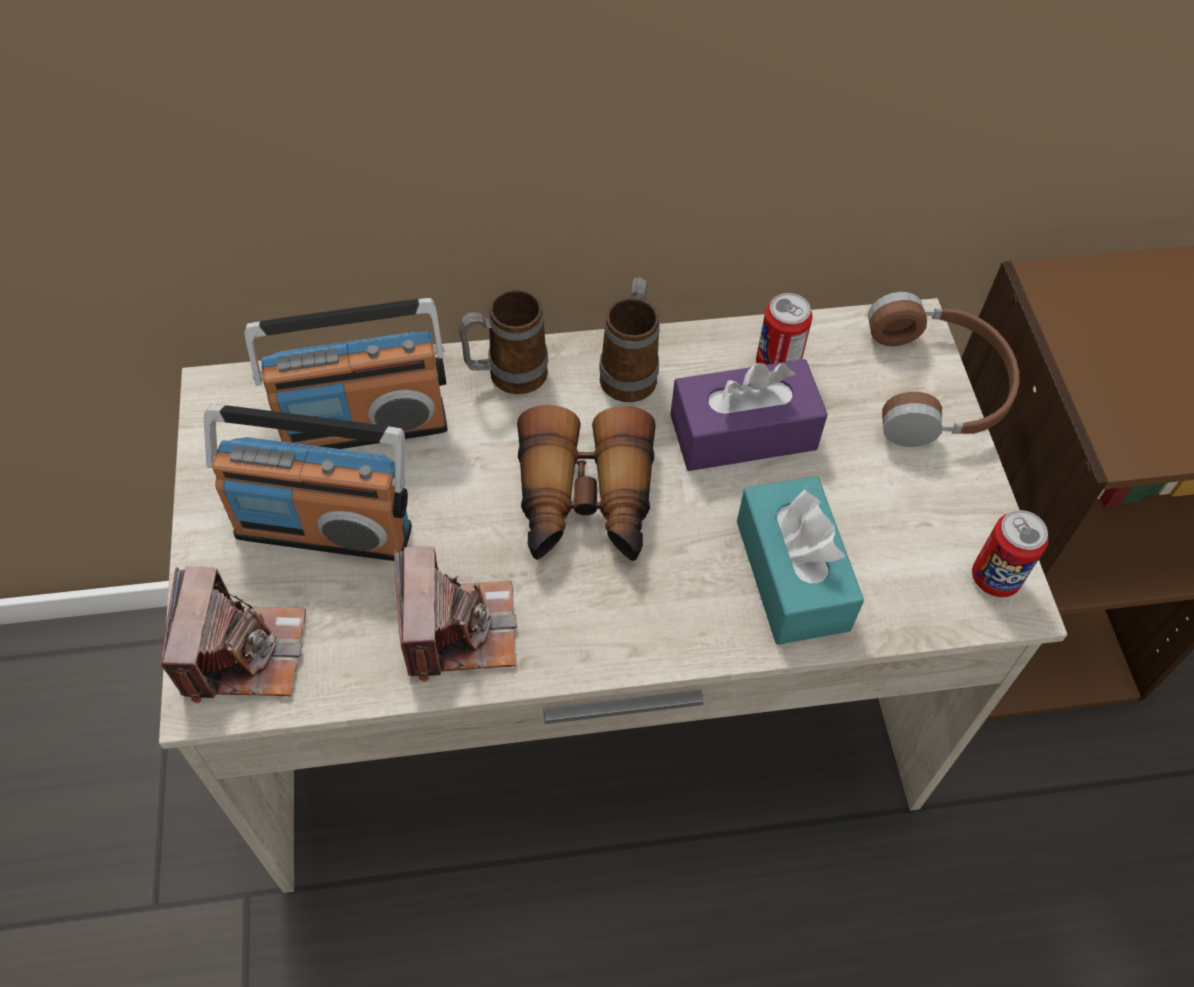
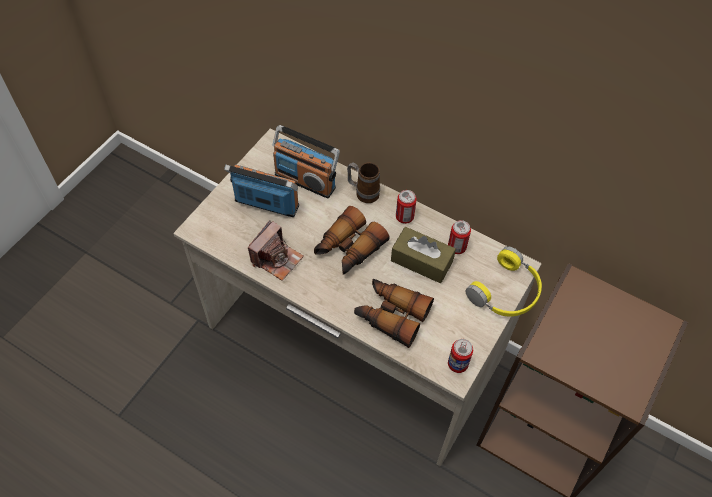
camera: 40 degrees right, 0 degrees up
(243, 652) = (214, 224): camera -> none
(324, 529) = (266, 204): radio -> radio turned 150 degrees clockwise
(630, 371) = (404, 217): mug -> can
(743, 432) = (421, 261): purple tissue box -> brown tissue box
(792, 575) = (391, 315): turquoise tissue box -> binoculars
(938, 387) = (507, 292): brown headphones -> yellow headphones

